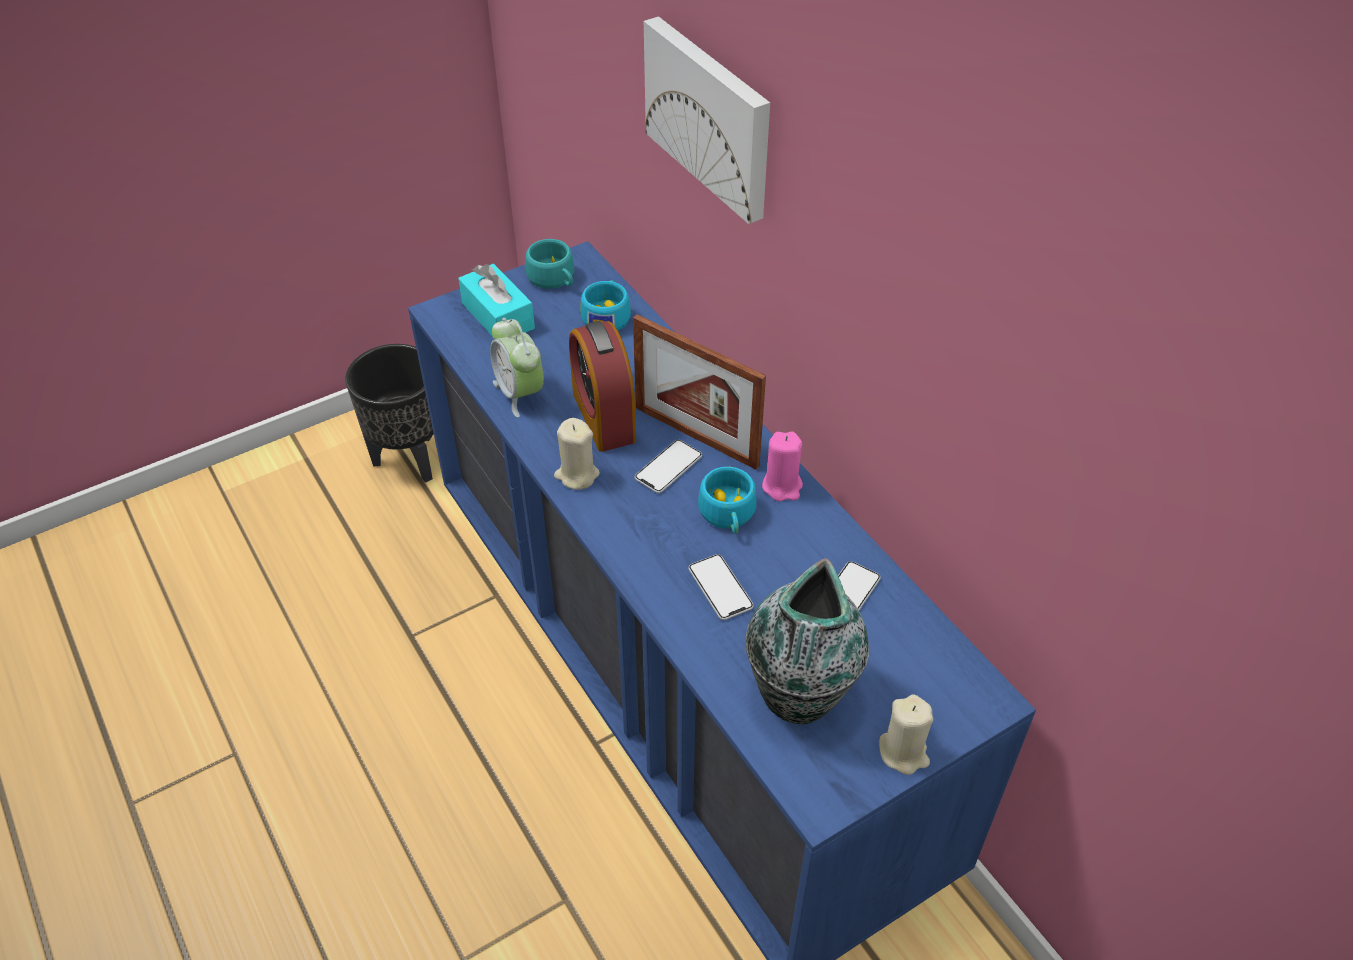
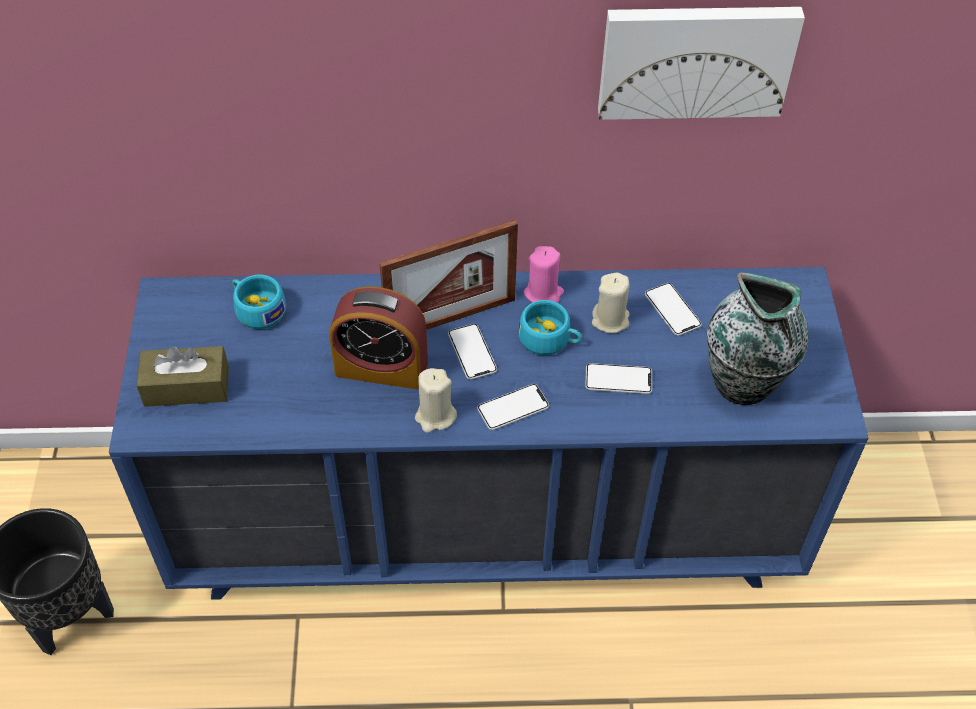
camera: 60 degrees left, 5 degrees up
(498, 316) = (186, 387): turquoise tissue box -> brown tissue box
(520, 393) = (305, 414): alarm clock -> none
(554, 279) = (173, 324): turquoise cup -> none
(625, 523) = (513, 408): none -> phone
(711, 116) = (329, 65): picture -> picture (695, 58)
(903, 752) = (821, 351): beige candle -> beige candle (610, 320)

